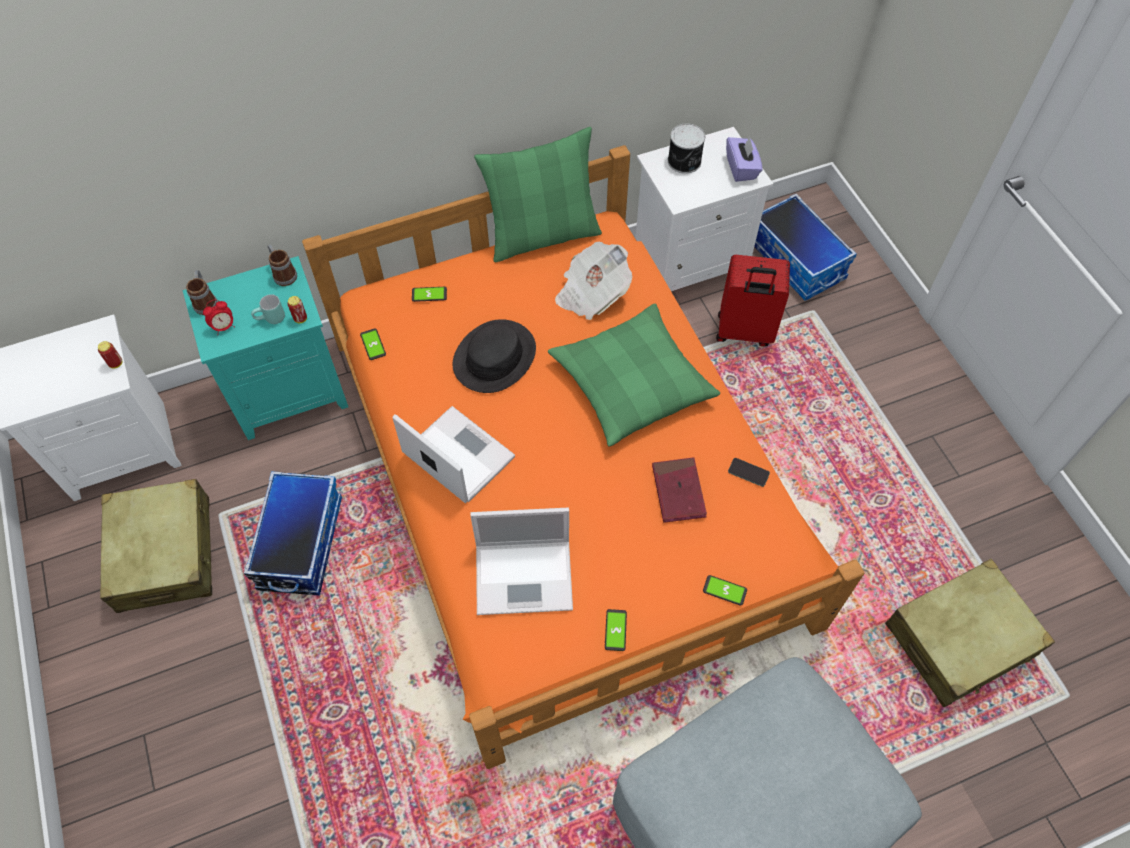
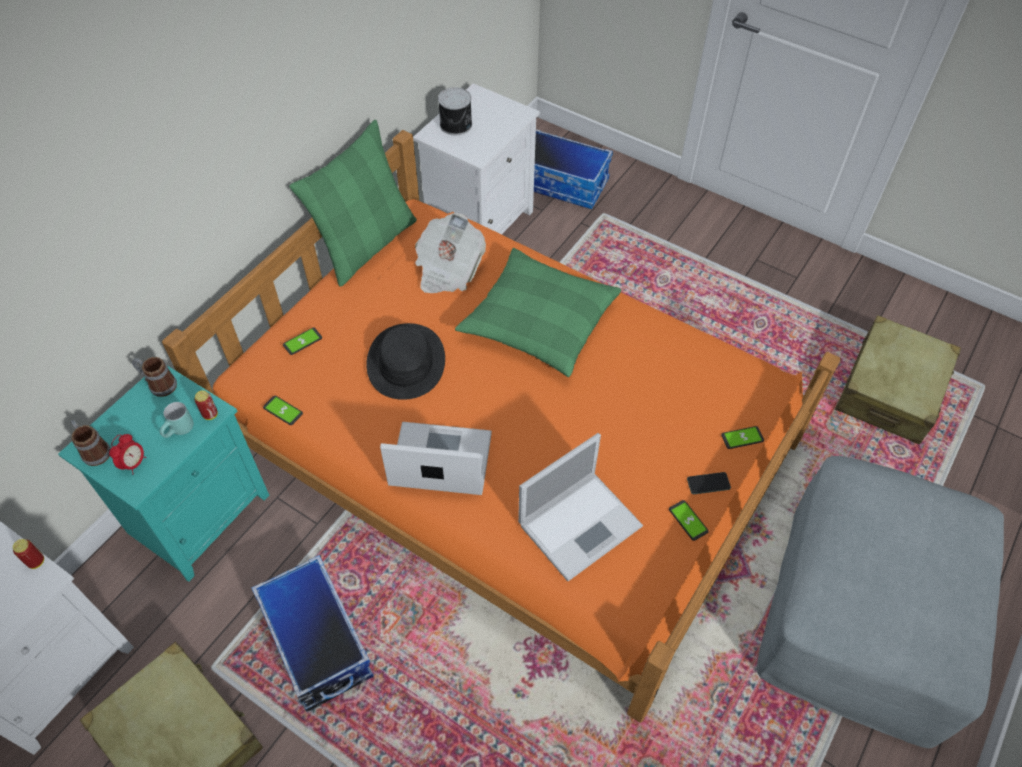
camera: 35 degrees left, 5 degrees down
(678, 491) = (645, 384): red book -> none
(741, 168) = (506, 110): purple tissue box -> none
(744, 332) = (564, 255): red suitcase -> none
(748, 472) = (685, 340): phone -> phone (708, 483)

